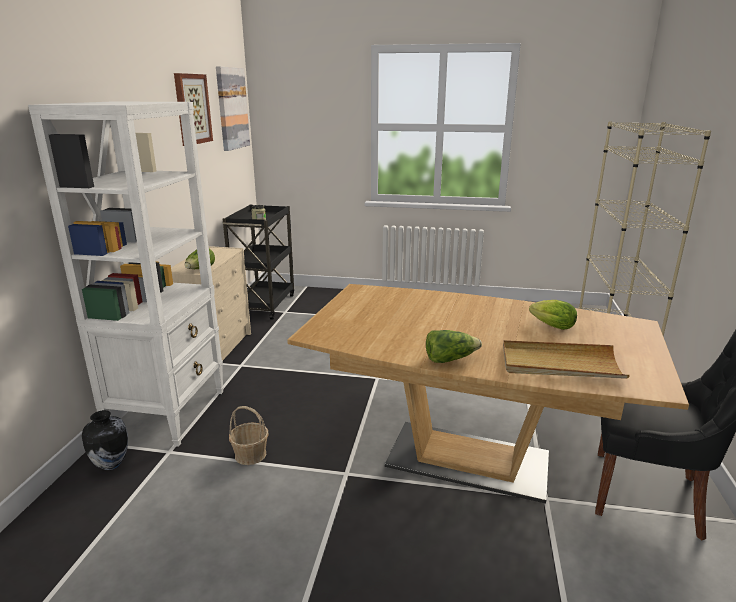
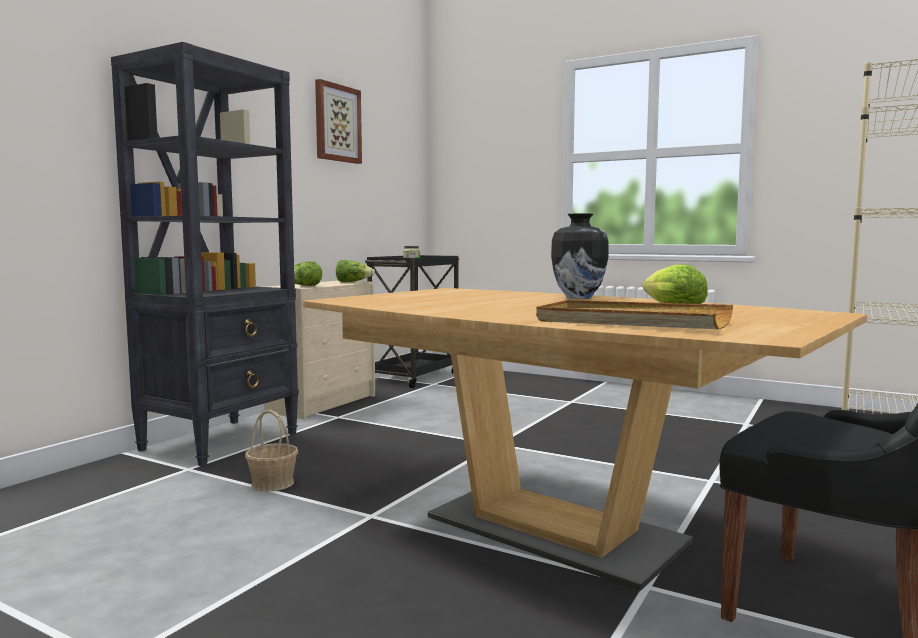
camera: 20 degrees right, 15 degrees down
(111, 464) = (120, 469): vase -> vase (578, 297)
(169, 412) = (221, 441): white bookcase -> black bookcase
(232, 108) = (399, 139): picture -> none
(450, 359) = (476, 313): lettuce -> lettuce (353, 282)

